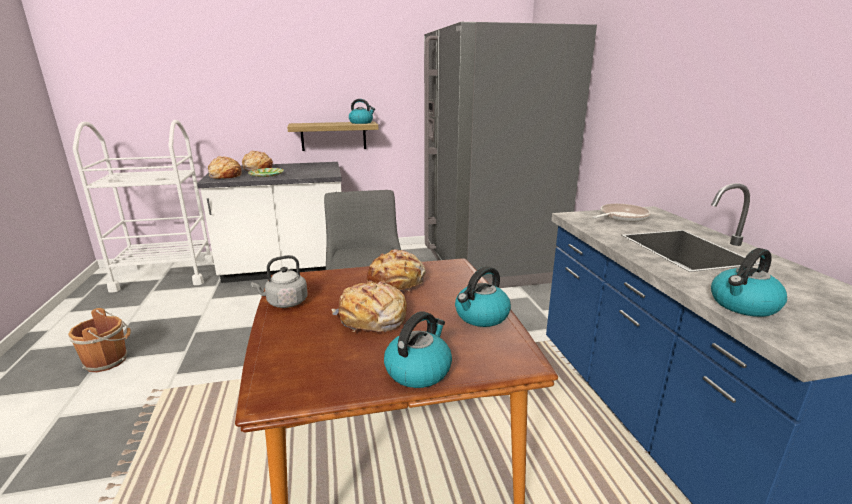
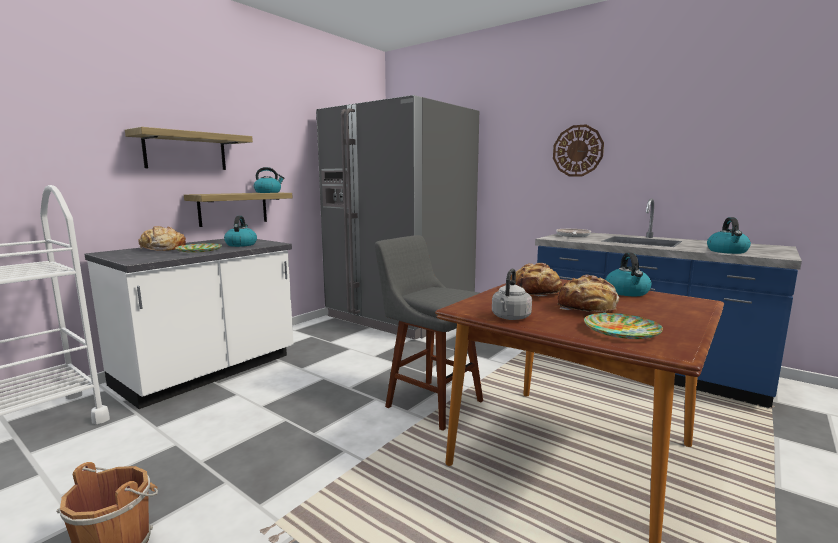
camera: 40 degrees left, 10 degrees down
(225, 175) = (142, 256): bread -> none
(291, 86) = (185, 151): none -> shelf
(310, 355) = (621, 331): none -> plate
(418, 370) = (682, 317): kettle -> kettle (241, 244)
(688, 89) = (577, 151): none -> wall clock

